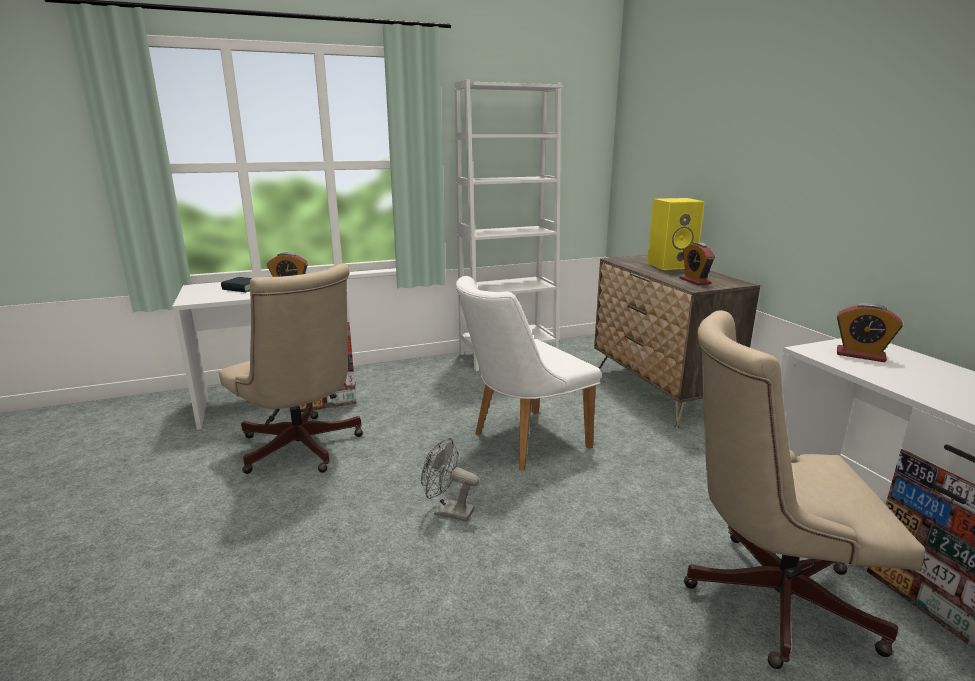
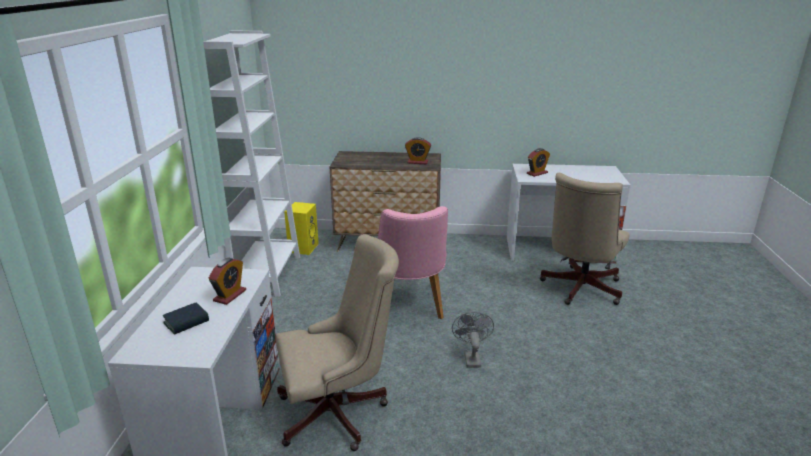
camera: 65 degrees left, 5 degrees up
(448, 511) = (471, 357): grey fan -> grey fan turned 135 degrees clockwise
(521, 441) = (409, 308): white chair -> pink chair
(671, 265) = (375, 156): yellow speaker -> yellow speaker (303, 247)

